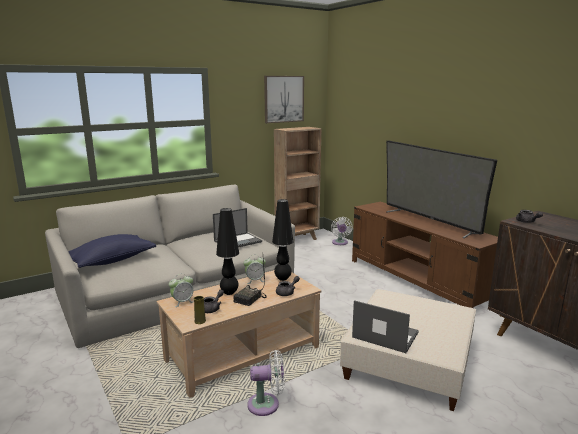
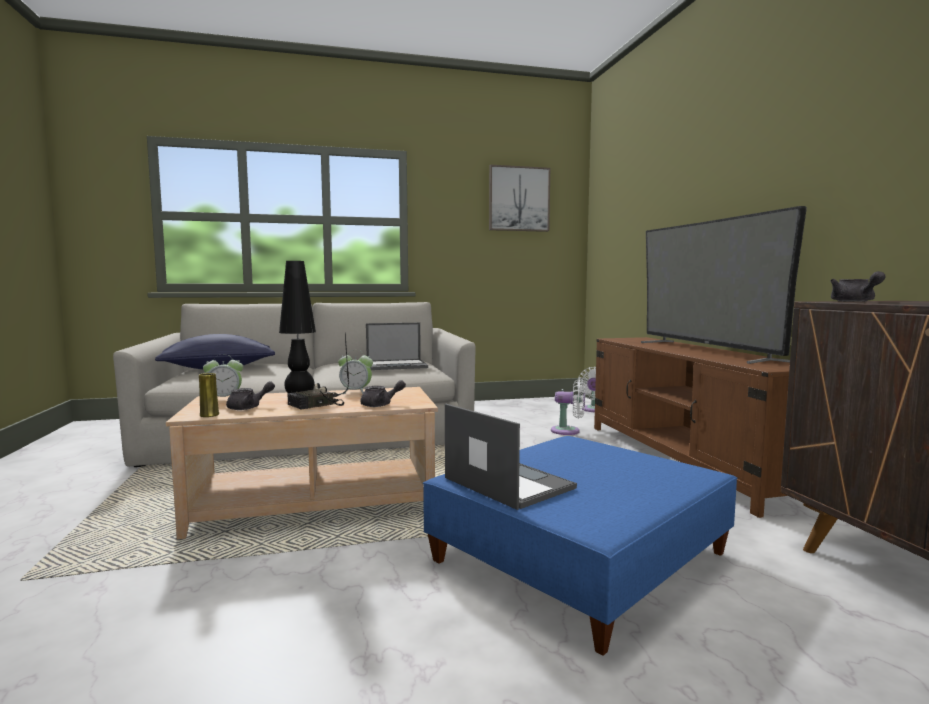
camera: 20 degrees right, 10 degrees down
(267, 404) = (270, 569): white fan -> white fan (568, 431)
(283, 279) = (398, 394): black table lamp -> none
(297, 240) = (532, 402): brown bookcase -> none
(409, 360) = (580, 556): beige ottoman -> blue ottoman

